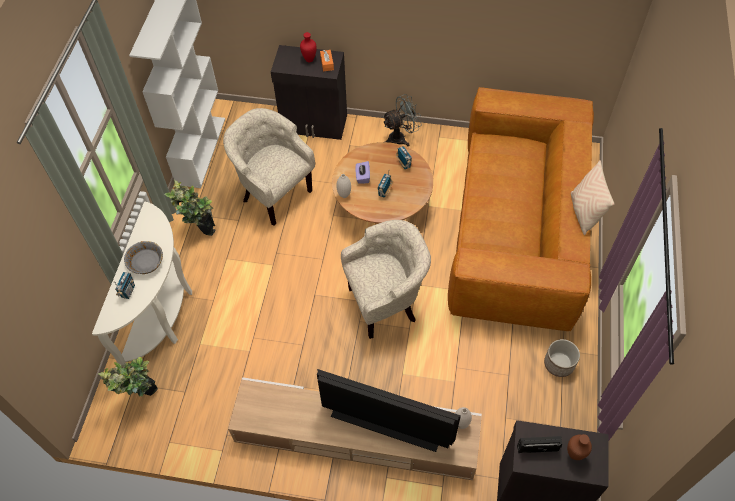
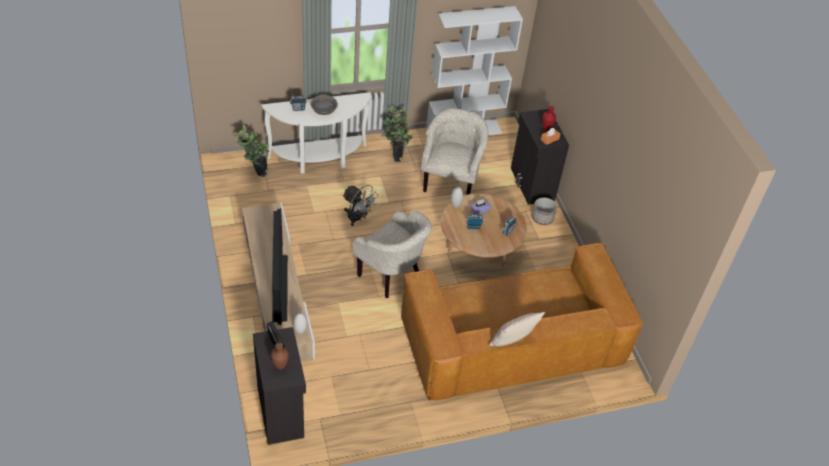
camera: 60 degrees right, 10 degrees down
(400, 138) = (555, 240): grey fan -> grey fan (358, 218)
(559, 364) = (396, 401): planter -> planter (542, 218)

